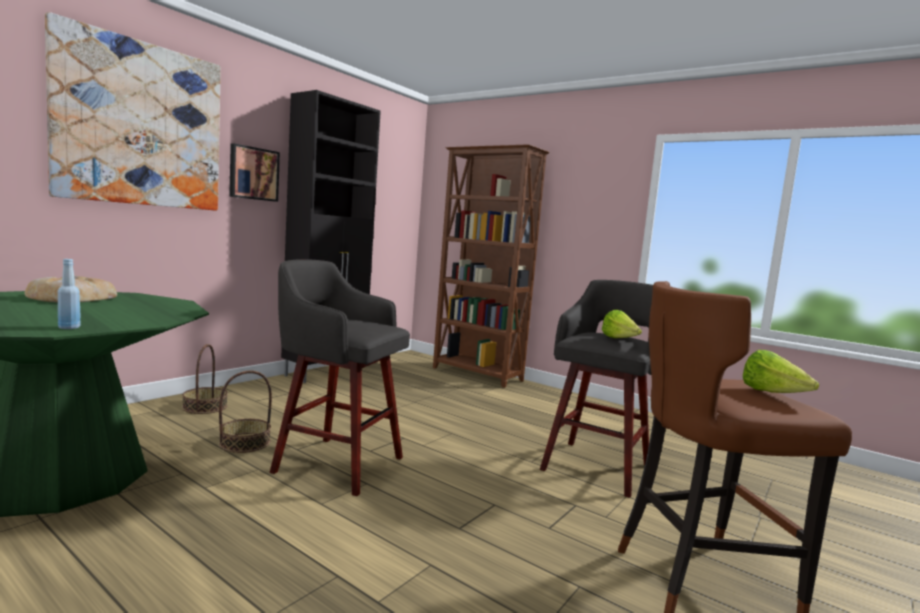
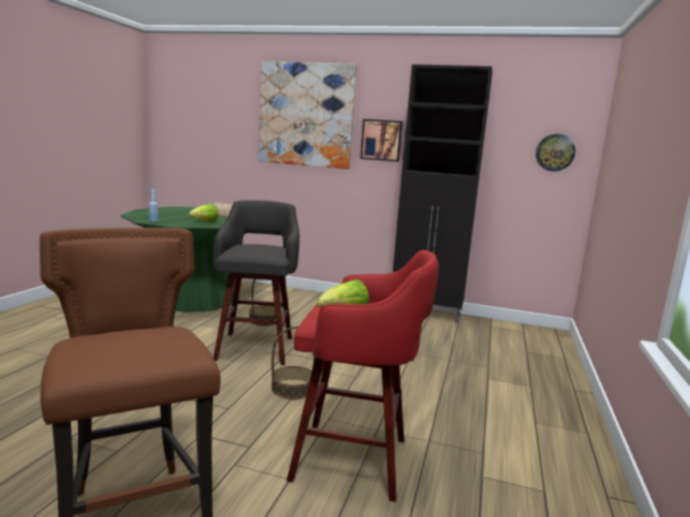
camera: 70 degrees right, 5 degrees up
(205, 407) = (307, 301): basket -> basket (292, 389)
(397, 196) = (555, 152): none -> wall clock
(477, 374) = (553, 371): brown bookcase -> none
(598, 466) = (354, 460): grey stool -> red stool
(772, 394) = (128, 359): lettuce -> lettuce (205, 222)

